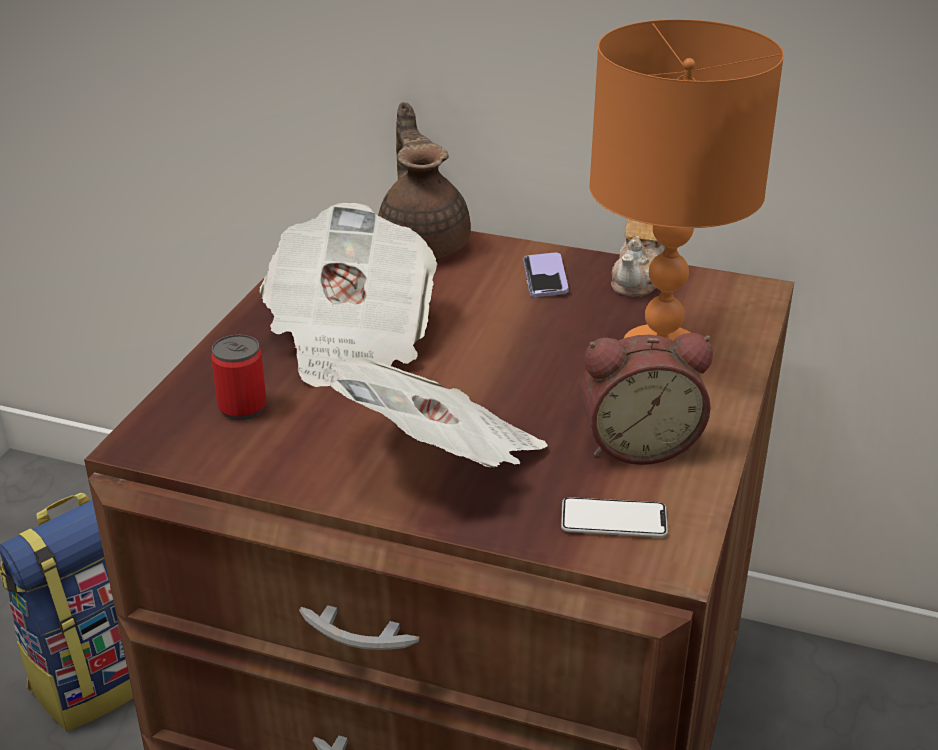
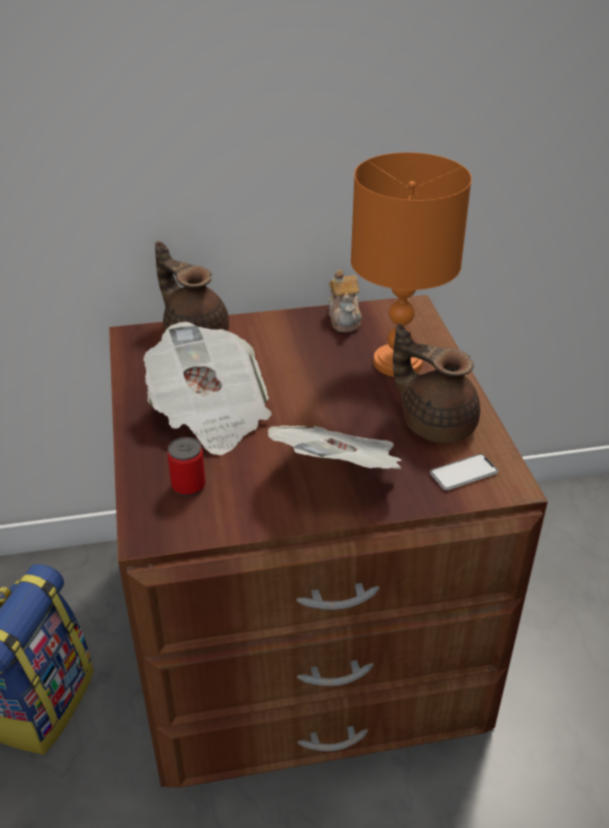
camera: 30 degrees left, 5 degrees up
(545, 277) = (290, 334): phone -> none
(638, 443) = (436, 423): alarm clock -> brown teapot

